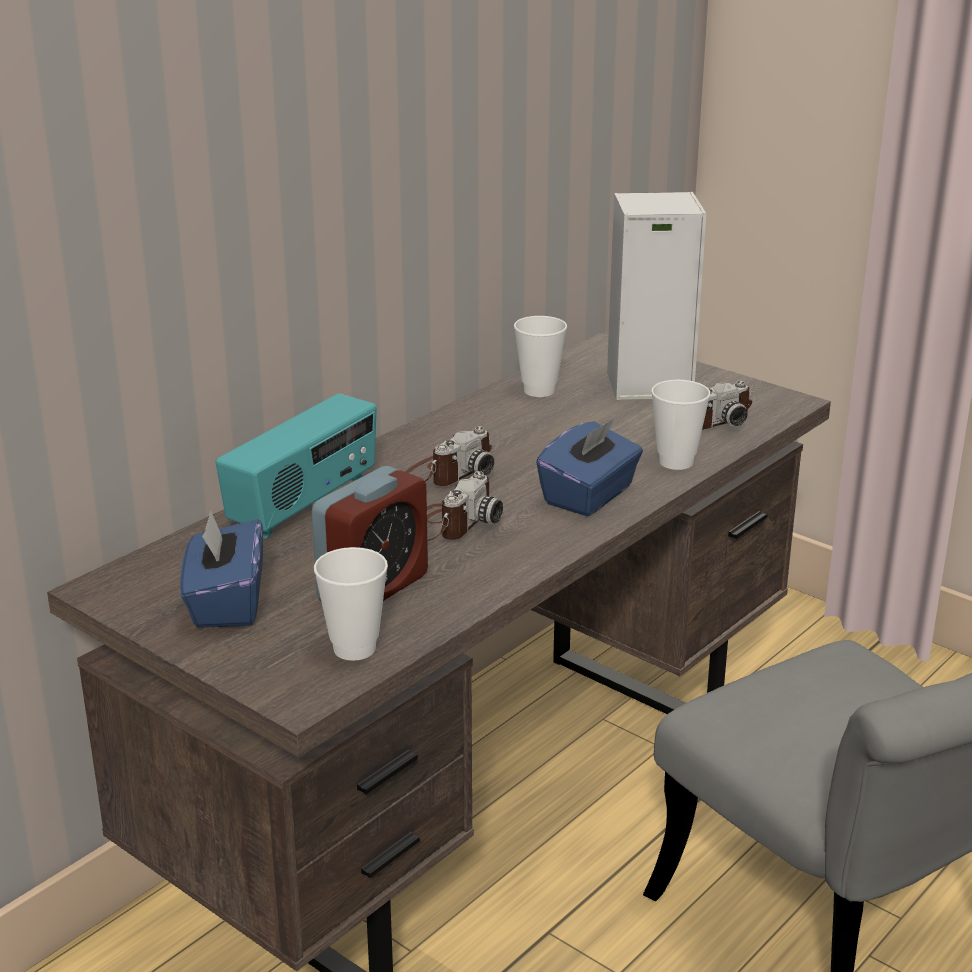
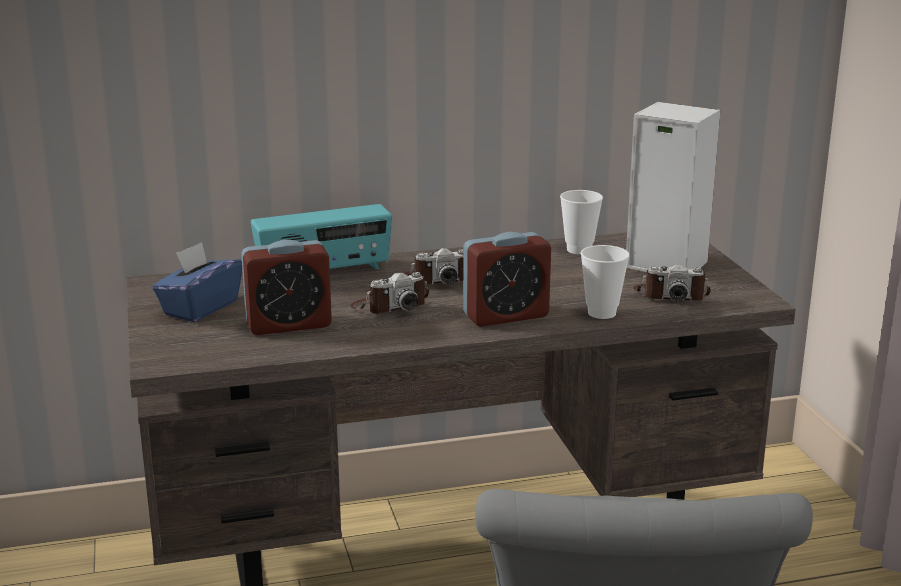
camera: 35 degrees right, 5 degrees down
(354, 648) = (227, 350): cup -> none
(589, 496) = (506, 315): blue tissue box -> alarm clock

